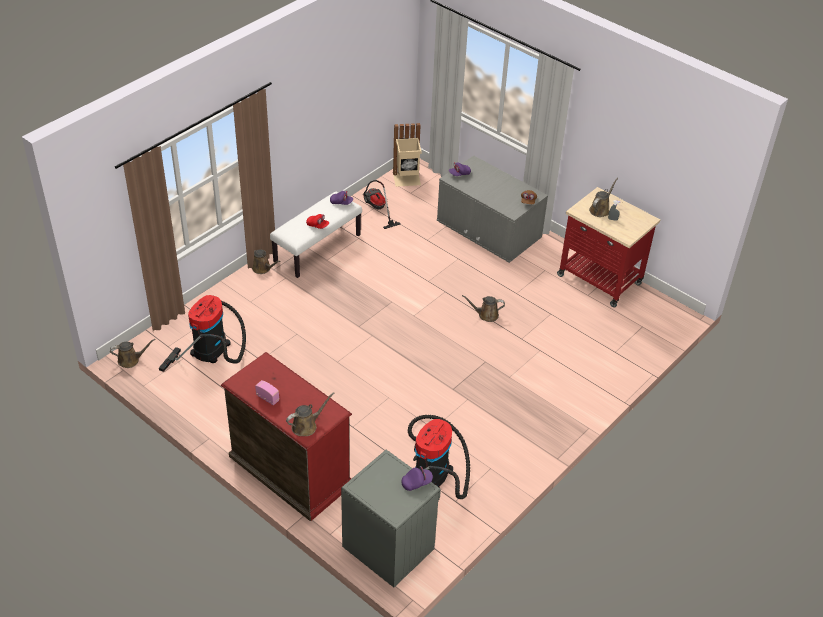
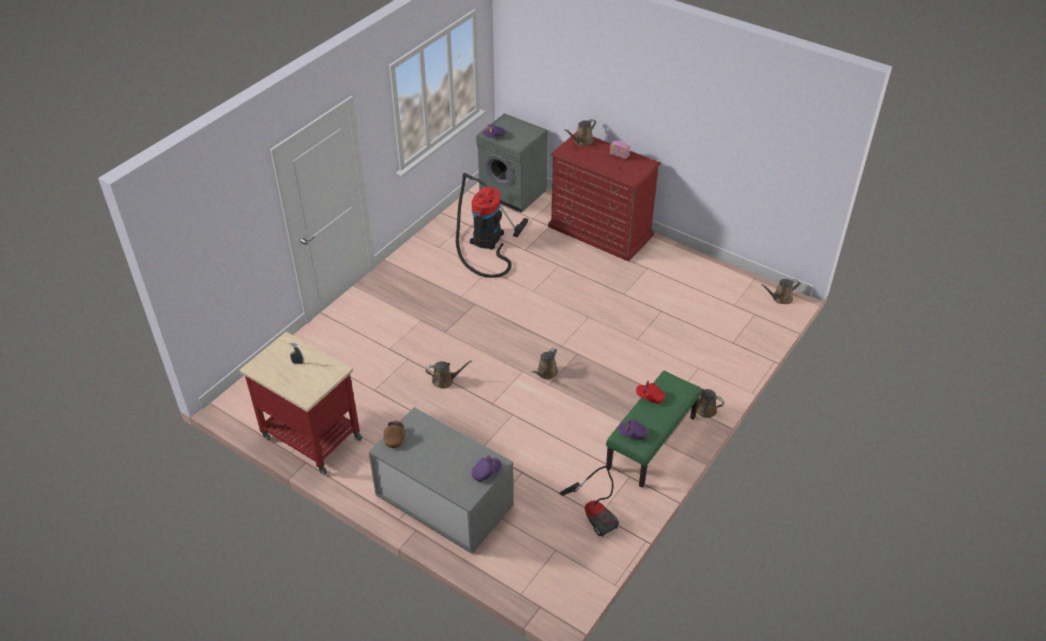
camera: 175 degrees right, 0 degrees up
(211, 345) = (714, 319): vacuum cleaner -> none
(317, 248) = (651, 443): white bench -> green bench
(407, 180) = (565, 575): beige trash can -> none
(600, 209) = (310, 374): brown watering can -> brown watering can (546, 373)

